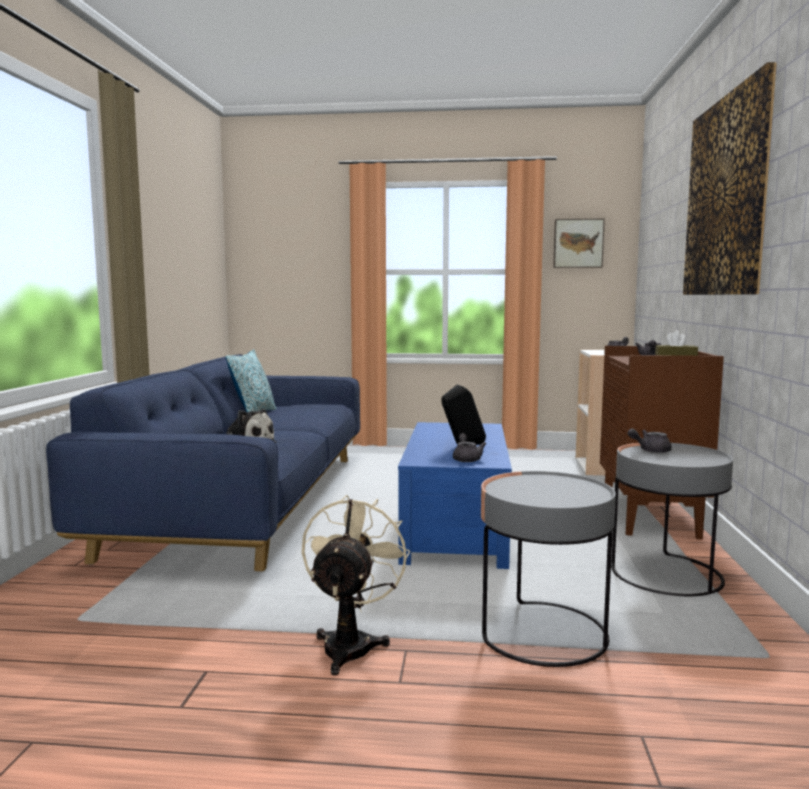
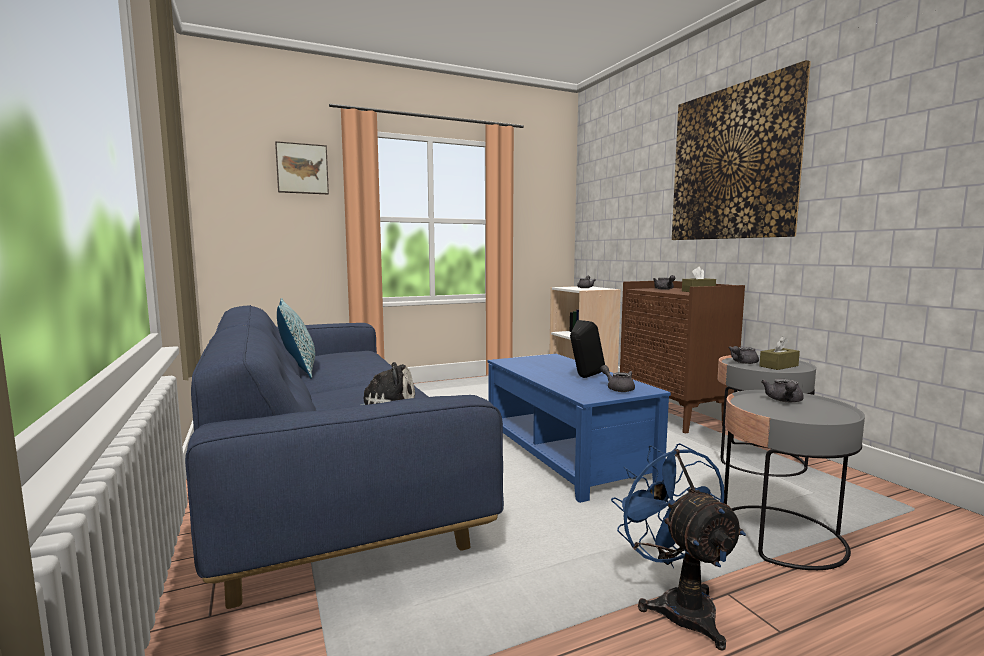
camera: 30 degrees left, 0 degrees up
(351, 643) = (677, 605): beige fan -> blue fan
(559, 485) = (784, 401): none -> grey teapot
(578, 243) = (535, 200): picture -> picture (302, 169)
(683, 459) = (778, 366): none -> brown tissue box

